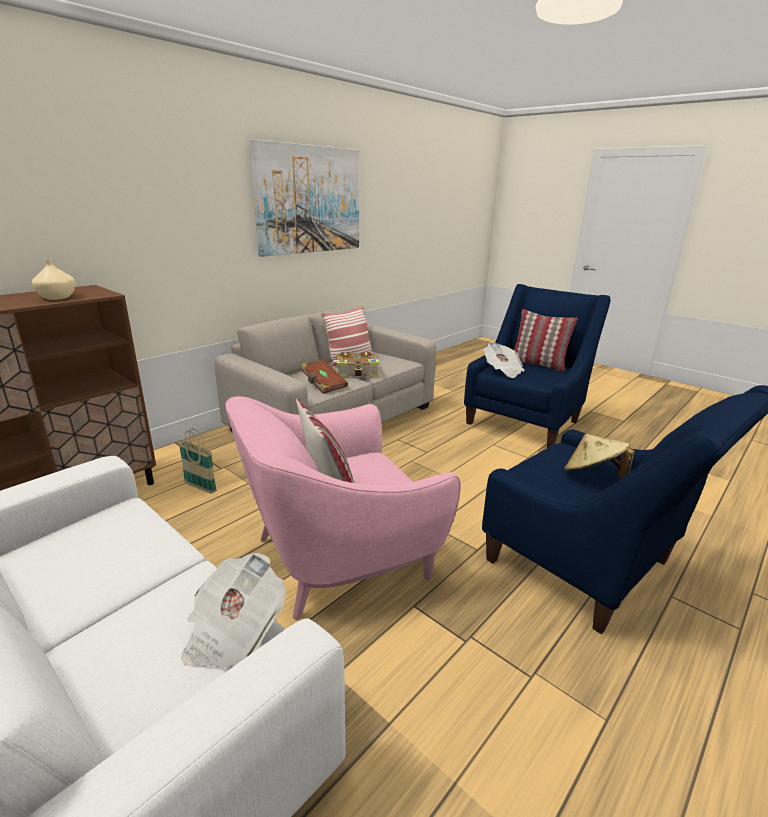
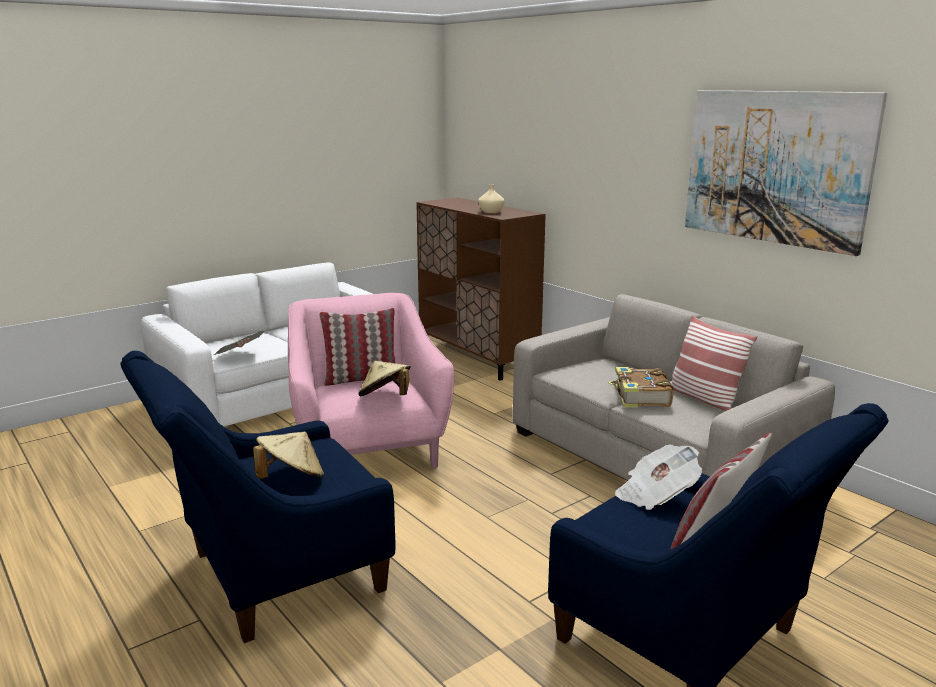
camera: 100 degrees right, 5 degrees down
(200, 487) = (489, 396): basket -> none
(323, 385) = (588, 379): brown book -> none
(388, 463) = (385, 398): none -> beige hat

